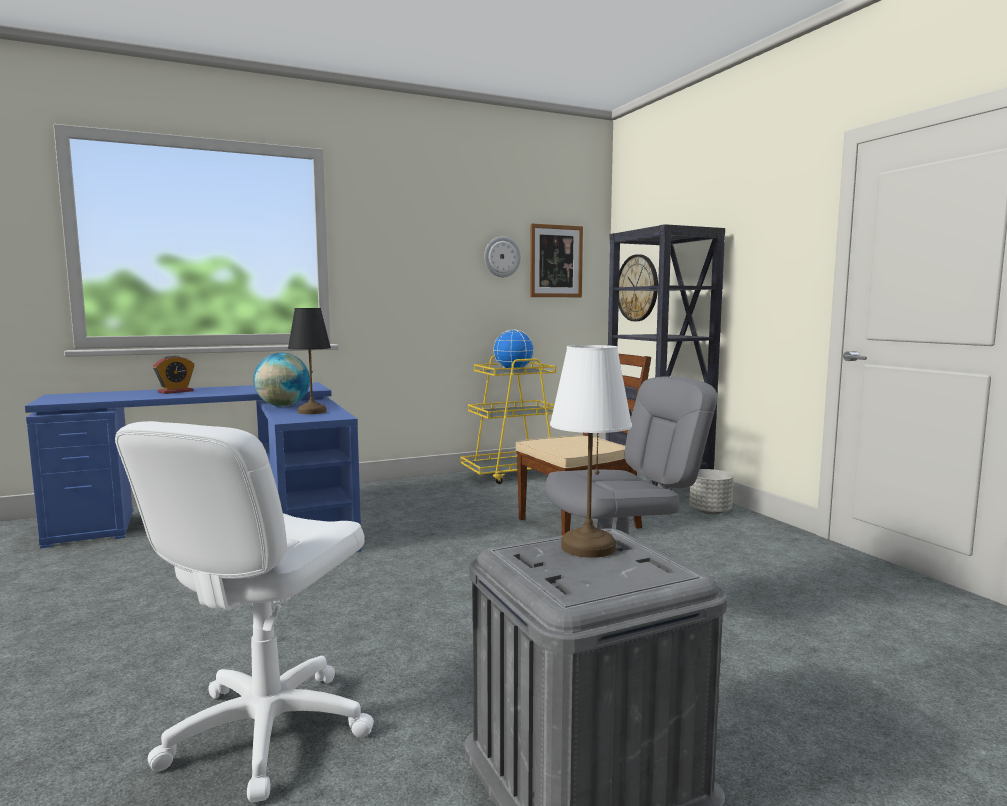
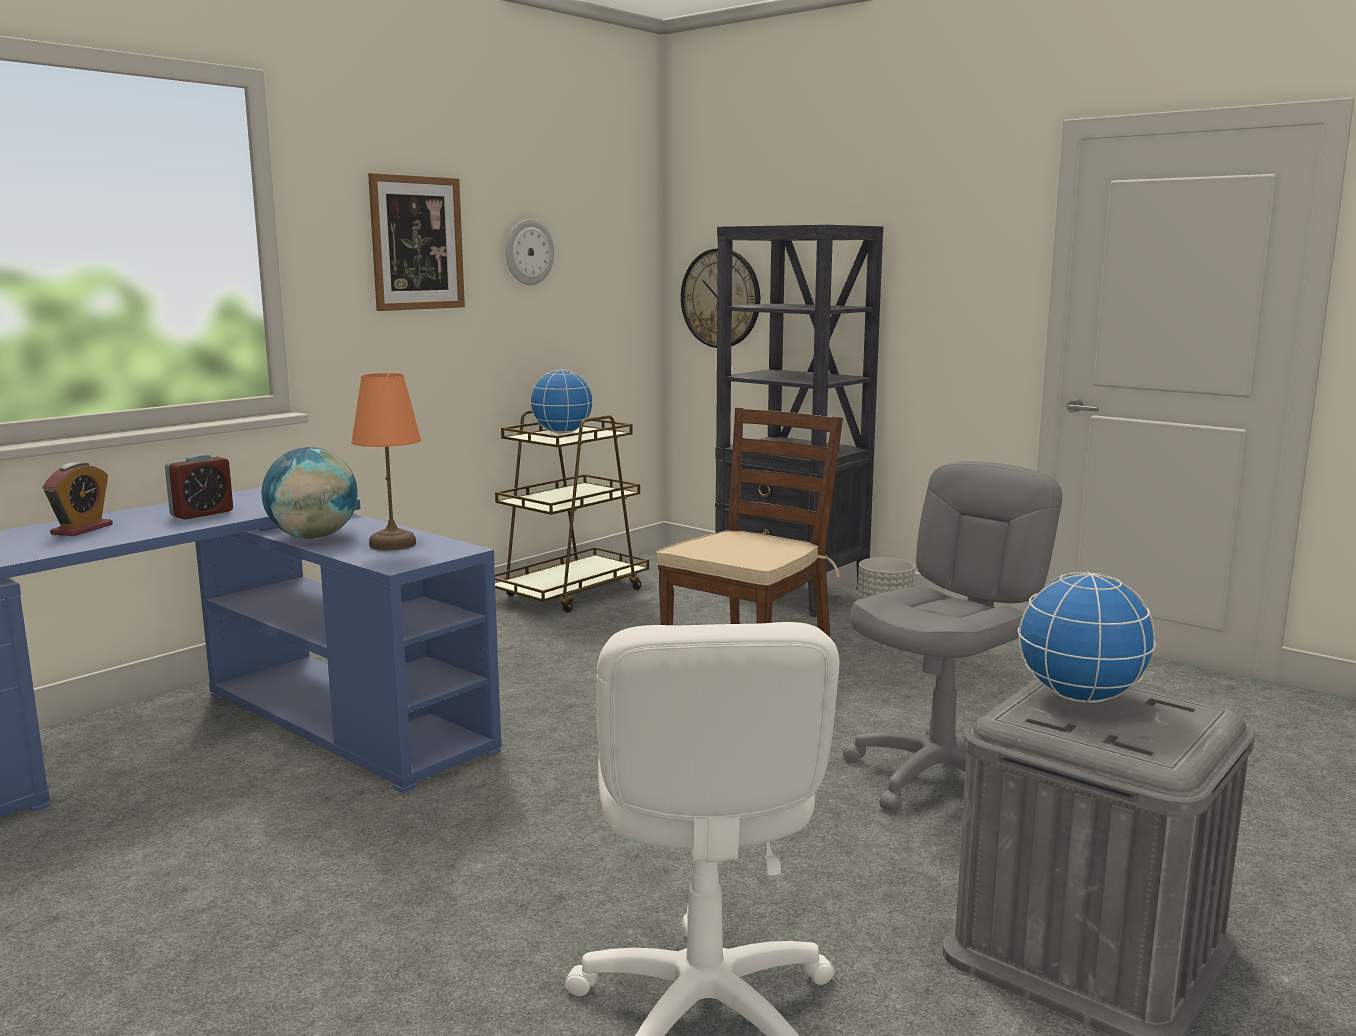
camera: 25 degrees left, 5 degrees up
(242, 390) = (202, 513): none -> alarm clock
(312, 412) = (393, 544): black table lamp -> orange table lamp
(514, 474) = (571, 593): yellow cart -> brown cart
(556, 261) = (598, 256): picture -> picture (417, 243)
(587, 547) = (1080, 698): white table lamp -> globe

